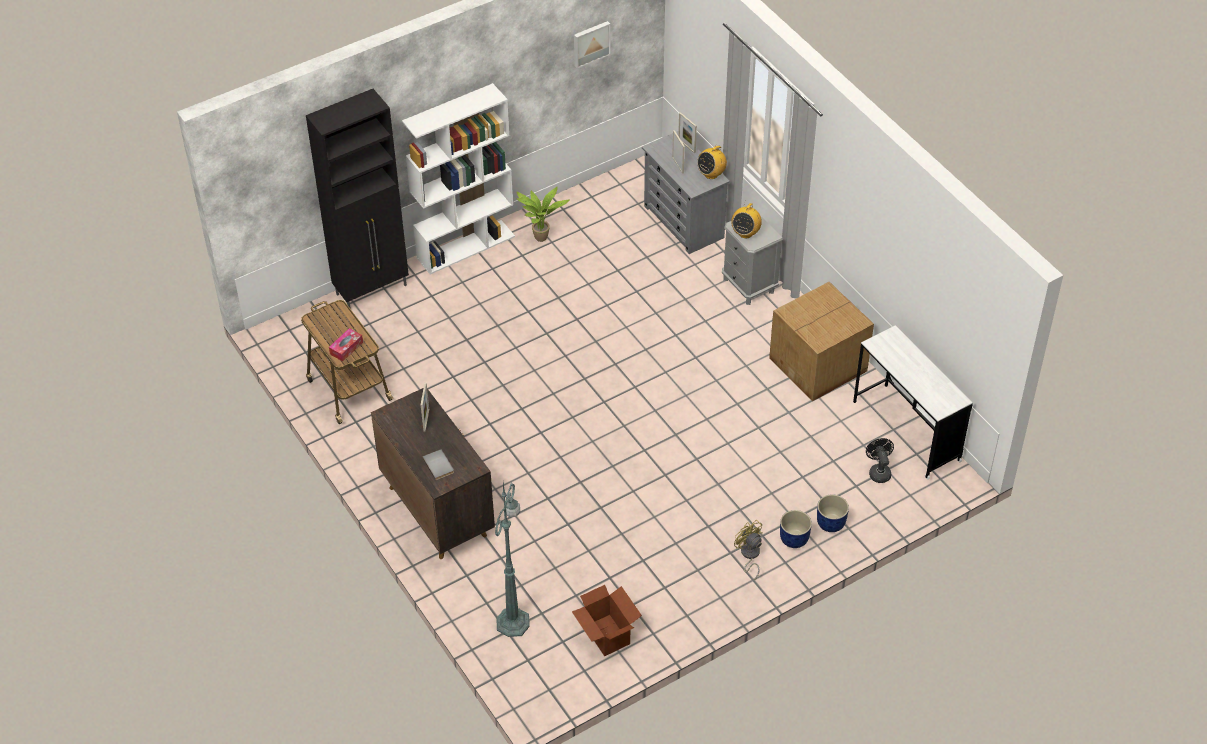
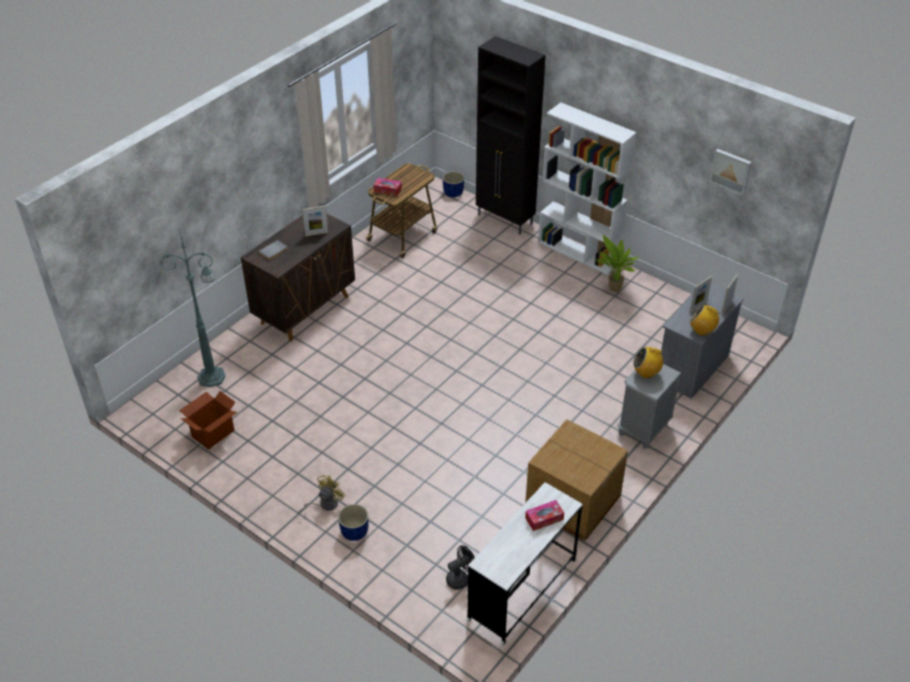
camera: 70 degrees right, 5 degrees down
(830, 522) = (383, 554): blue planter -> blue planter (453, 193)
(903, 355) = (544, 519): none -> tissue box

